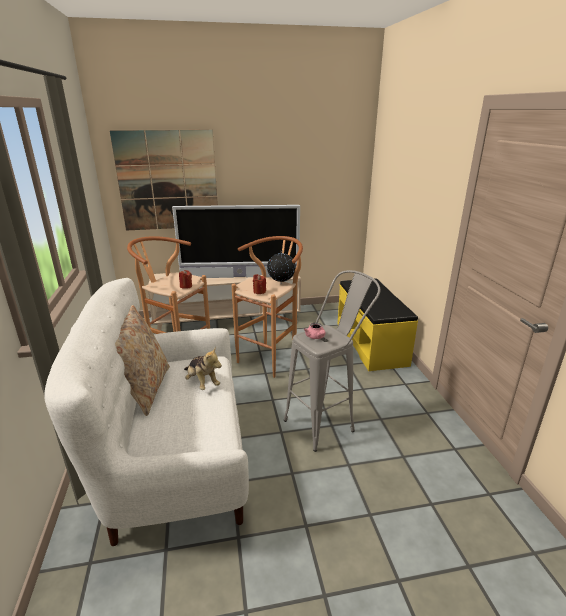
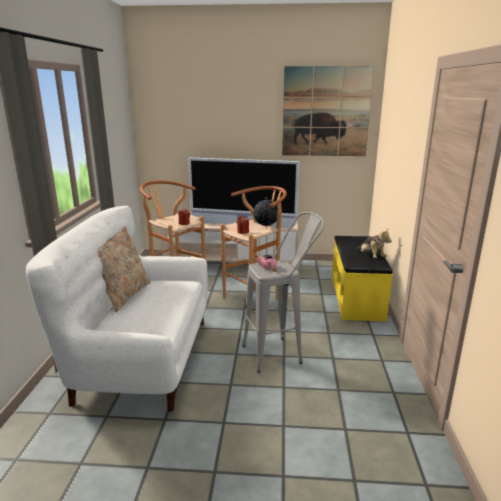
camera: 15 degrees right, 5 degrees down
(168, 181) = (189, 136): picture -> picture (326, 112)
(202, 383) = (169, 296): plush toy -> plush toy (371, 257)

